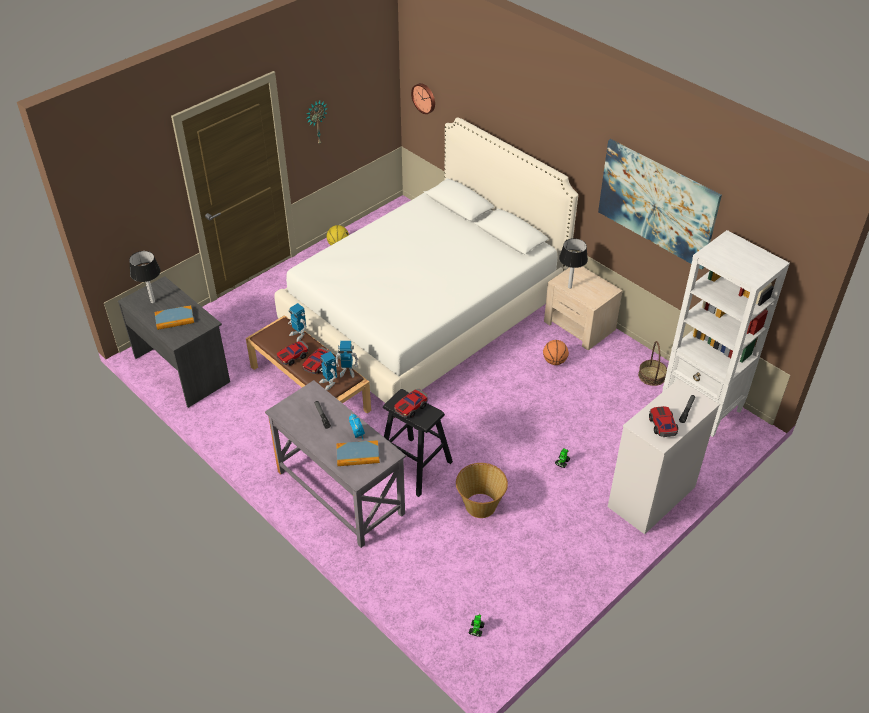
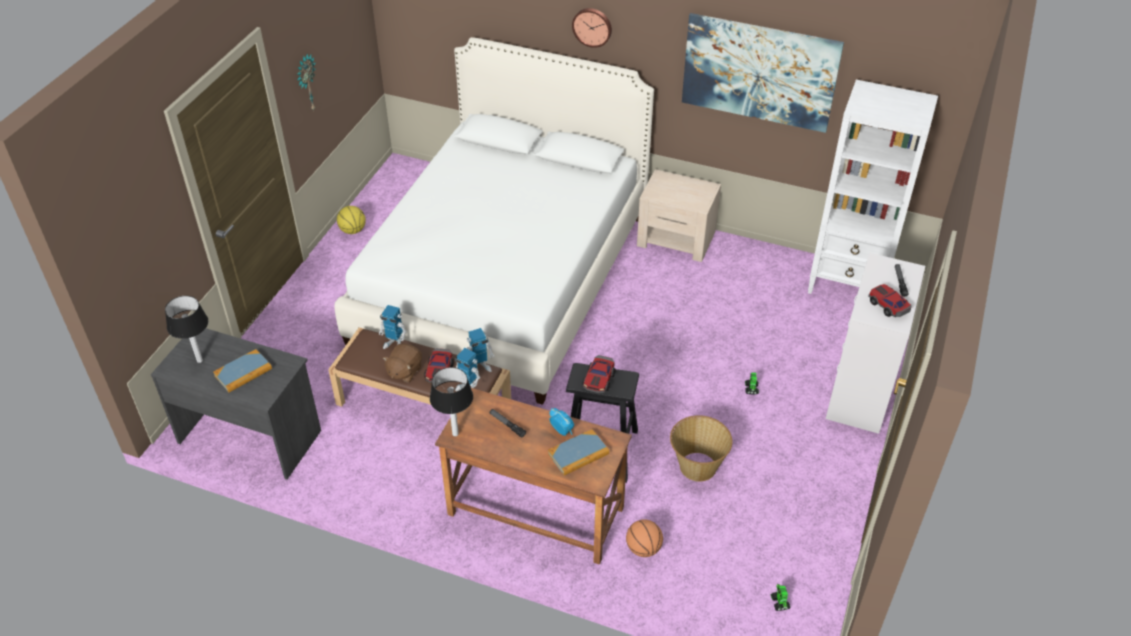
camera: 25 degrees left, 0 degrees up
(293, 356) = (404, 371): toy car -> brown plush toy
(339, 493) = (535, 511): grey desk -> brown desk
(424, 98) = (414, 25): wall clock -> wall clock (592, 26)
(554, 361) = (675, 284): basketball -> basketball (643, 548)
(569, 287) = (665, 197): table lamp -> table lamp (455, 434)
(652, 376) = (781, 268): basket -> none

